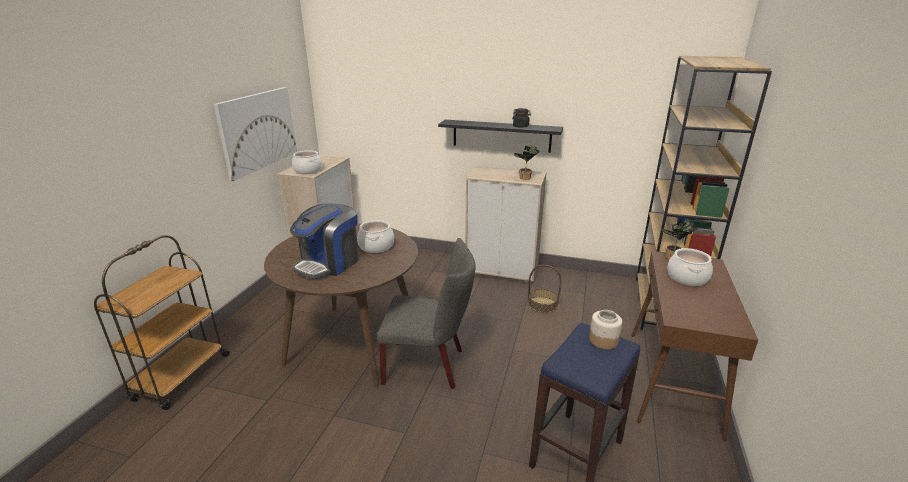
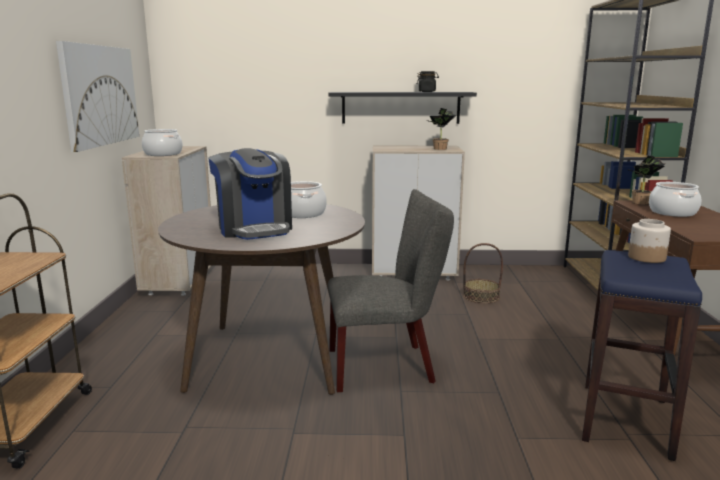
camera: 15 degrees left, 10 degrees down
(328, 263) = (254, 229): coffee machine -> coffee machine turned 45 degrees counterclockwise

